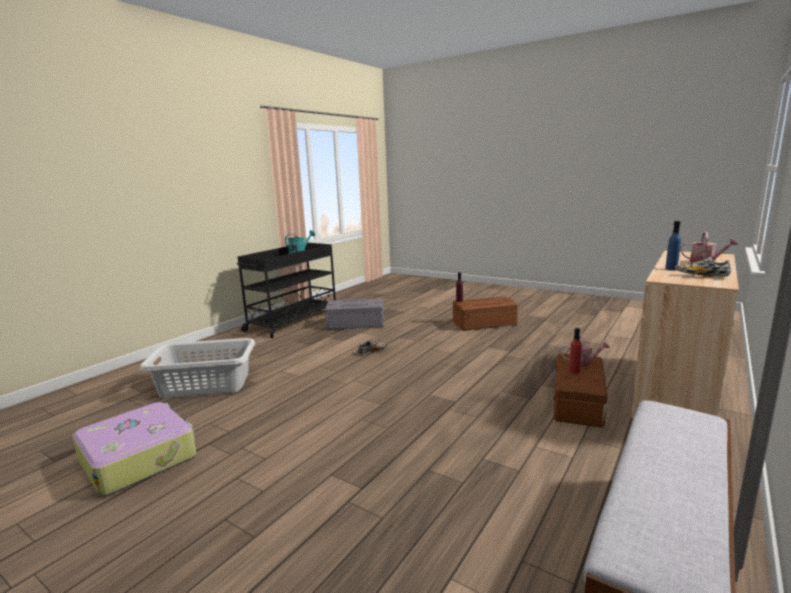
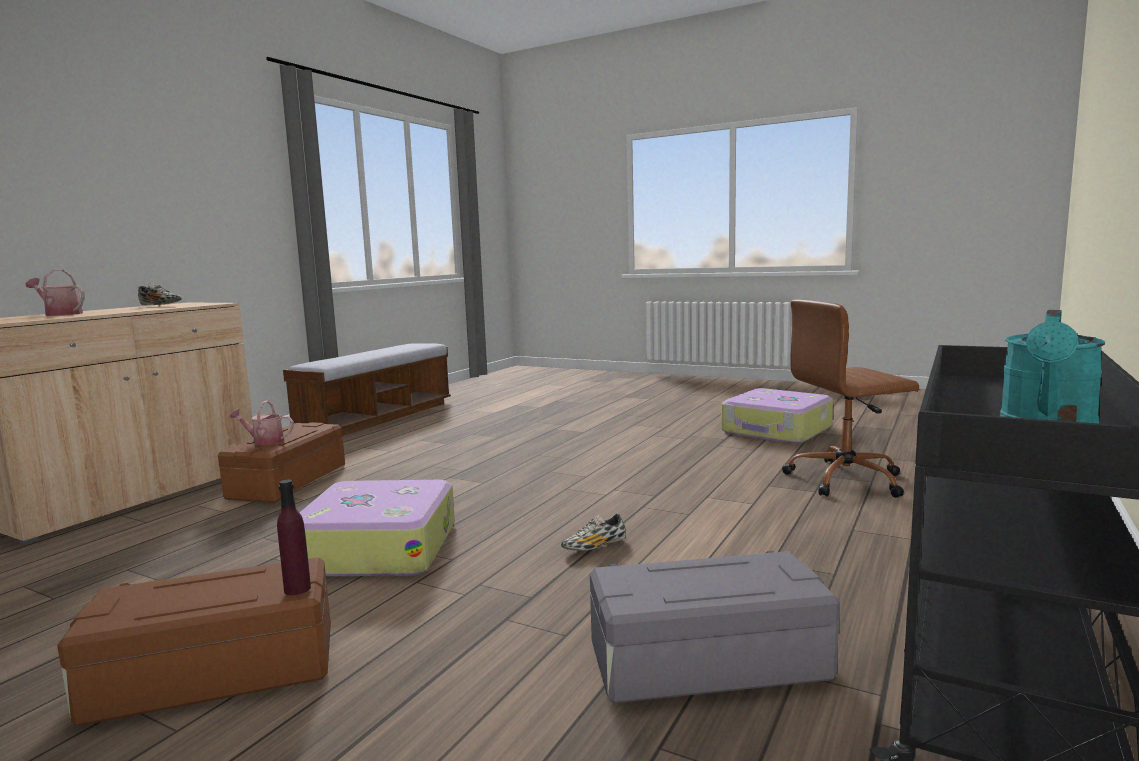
camera: 175 degrees right, 5 degrees down
(206, 385) = (847, 479): grey laundry basket -> brown office chair
(467, 354) = (377, 547): none -> suitcase
(574, 371) = (294, 434): red bottle -> none
(671, 269) = (153, 308): blue bottle -> none

